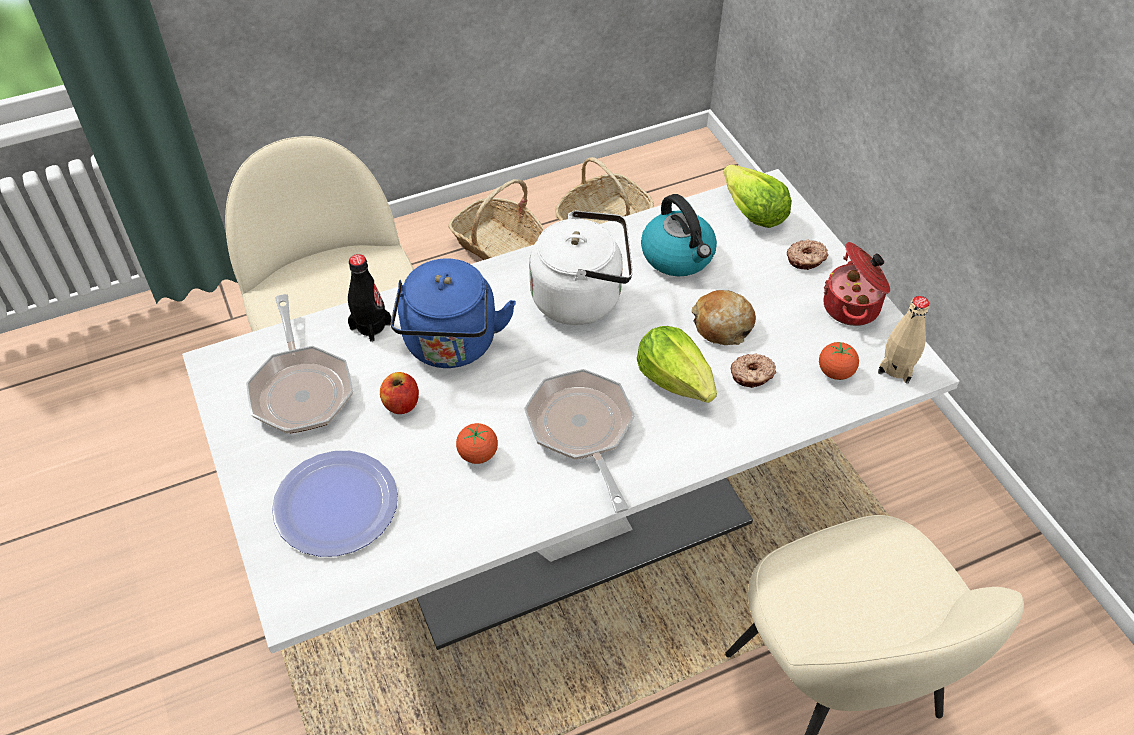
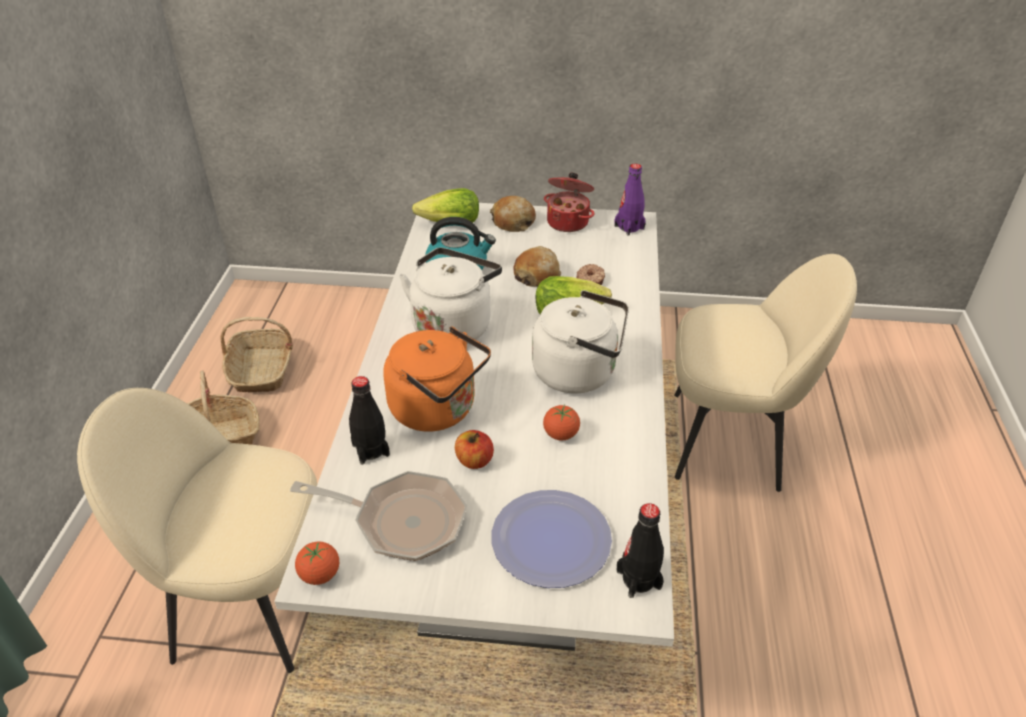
camera: 60 degrees left, 10 degrees down
(323, 592) = (638, 579): none -> black bottle
(451, 346) = (438, 410): blue kettle -> orange kettle
(582, 431) = (579, 372): frying pan -> white kettle
(806, 259) = (513, 221): donut -> bread
(835, 372) = (614, 249): tomato -> tomato (320, 574)
(897, 367) = (629, 227): beige bottle -> purple bottle

